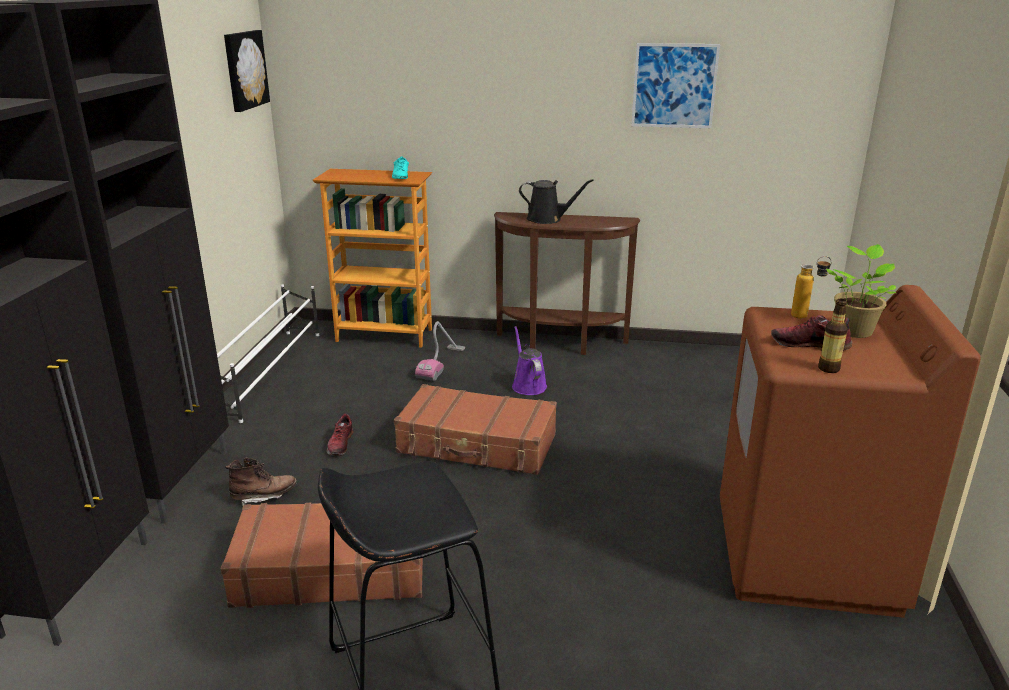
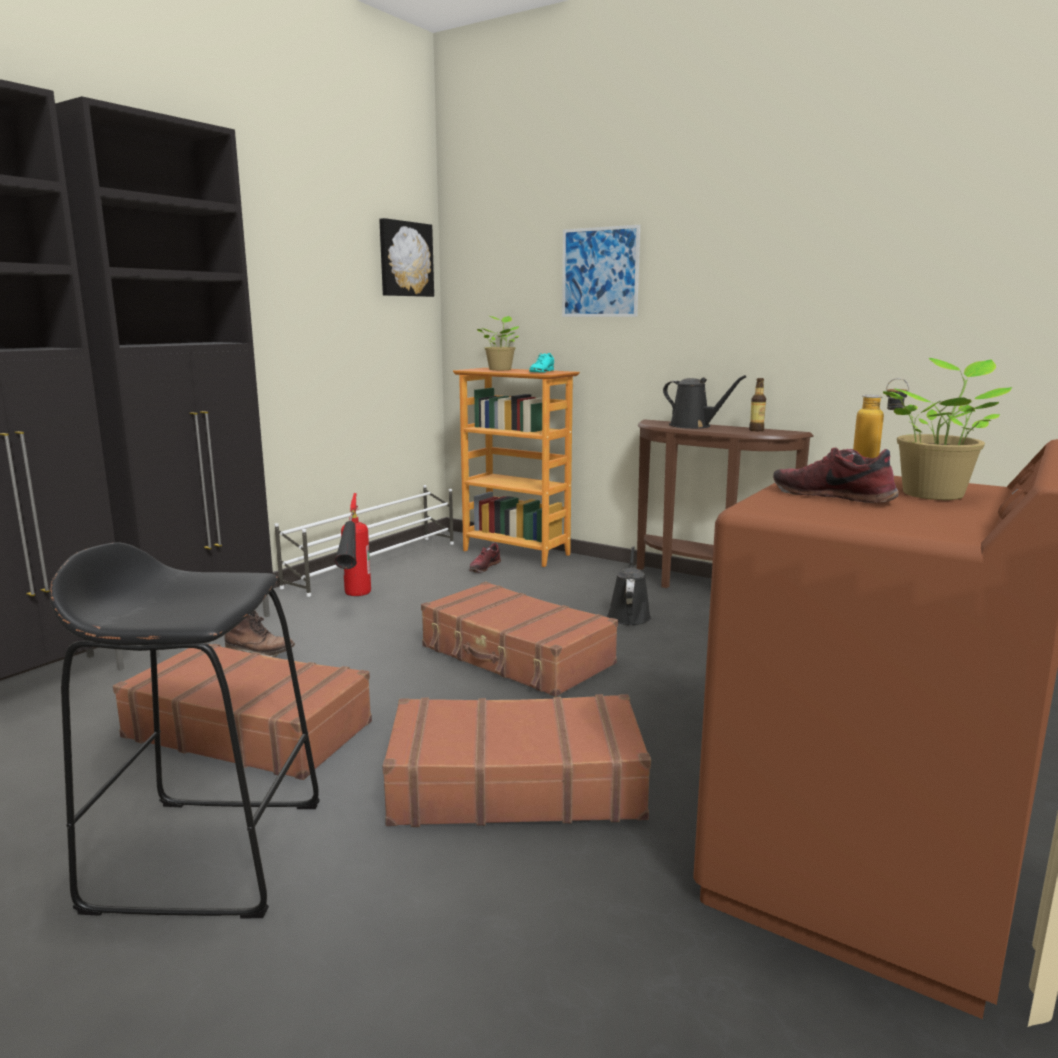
camera: 25 degrees right, 10 degrees down
(289, 418) = (354, 600): none -> fire extinguisher
(340, 444) = (377, 629): shoe -> shoe (484, 567)
(355, 173) = (500, 369): none -> potted plant
(441, 363) = (551, 582): vacuum cleaner -> none
(528, 385) = (629, 615): purple watering can -> black watering can
(569, 554) = (515, 784): none -> brown suitcase
(674, 86) = (862, 262): picture -> picture (600, 272)
(828, 369) = (822, 515): bottle -> bottle (756, 430)

